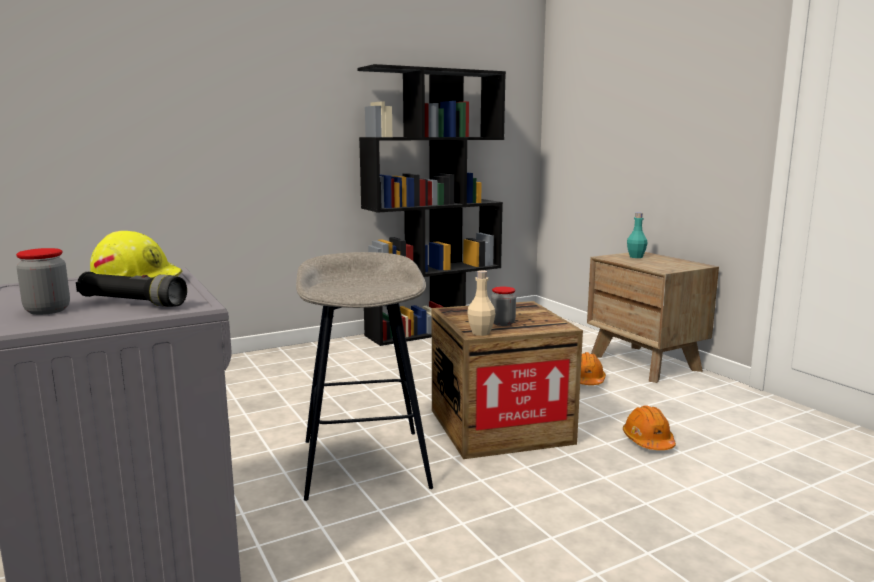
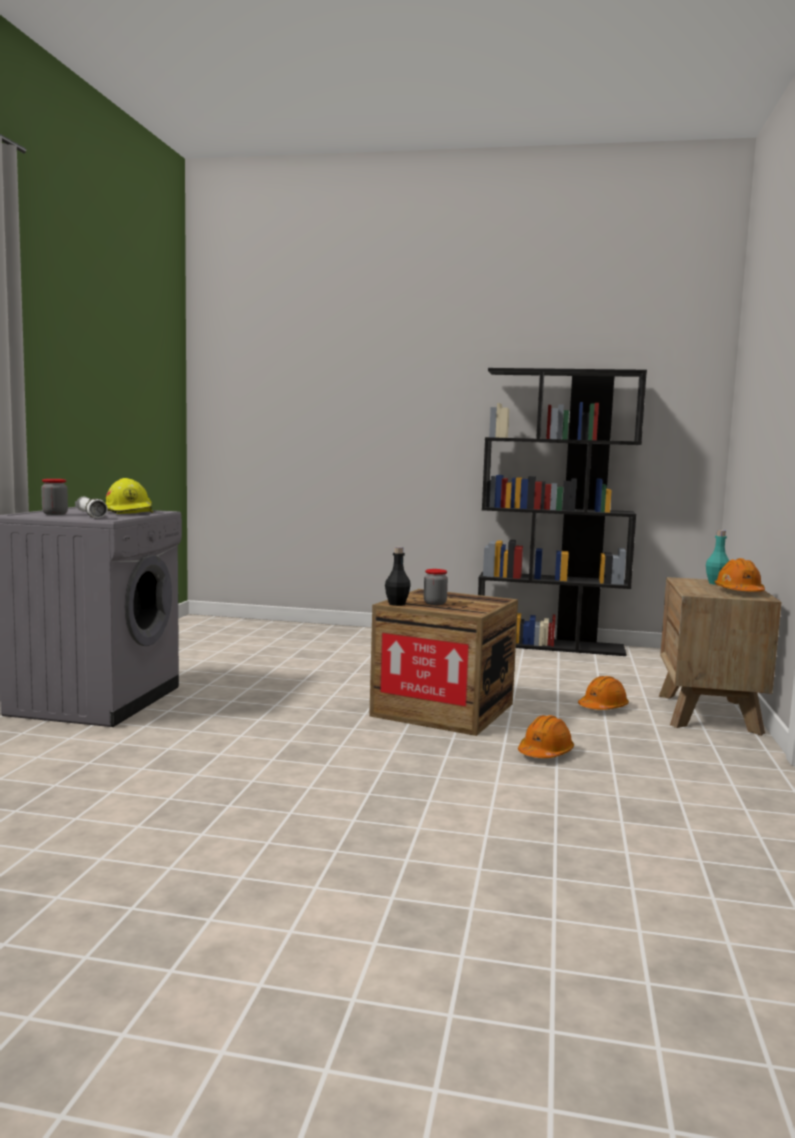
camera: 40 degrees right, 5 degrees down
(133, 302) = (91, 515): black flashlight -> white flashlight
(365, 463) = (303, 698): grey stool -> none
(481, 333) = (397, 604): beige bottle -> black bottle
(674, 263) = (739, 592): none -> orange hard hat

